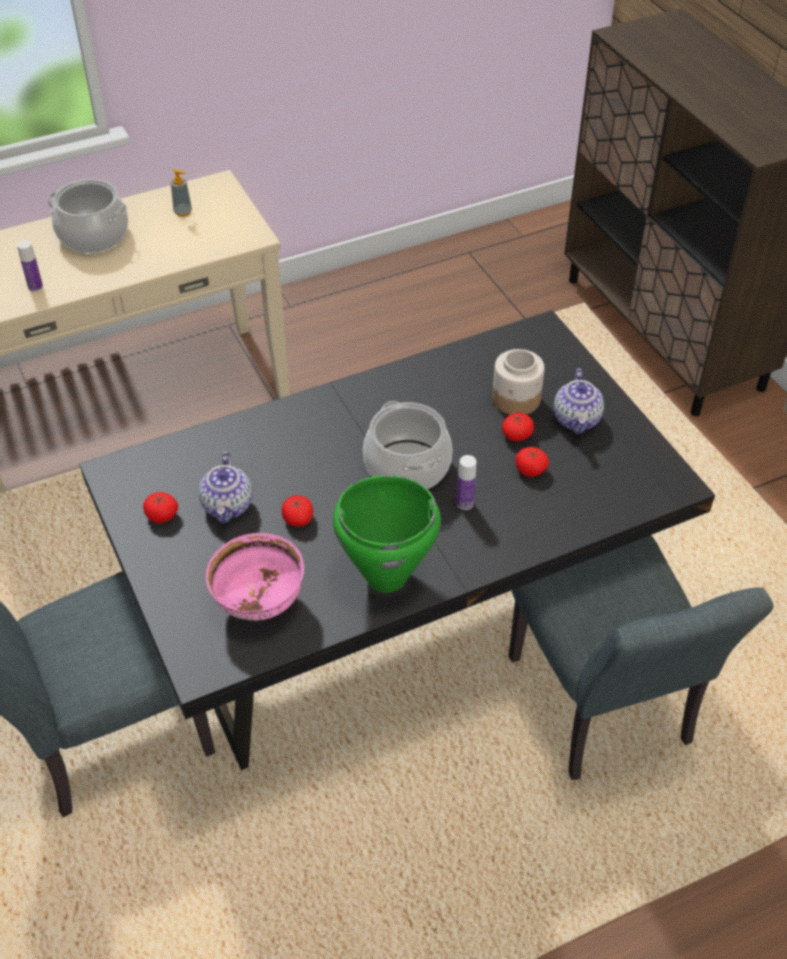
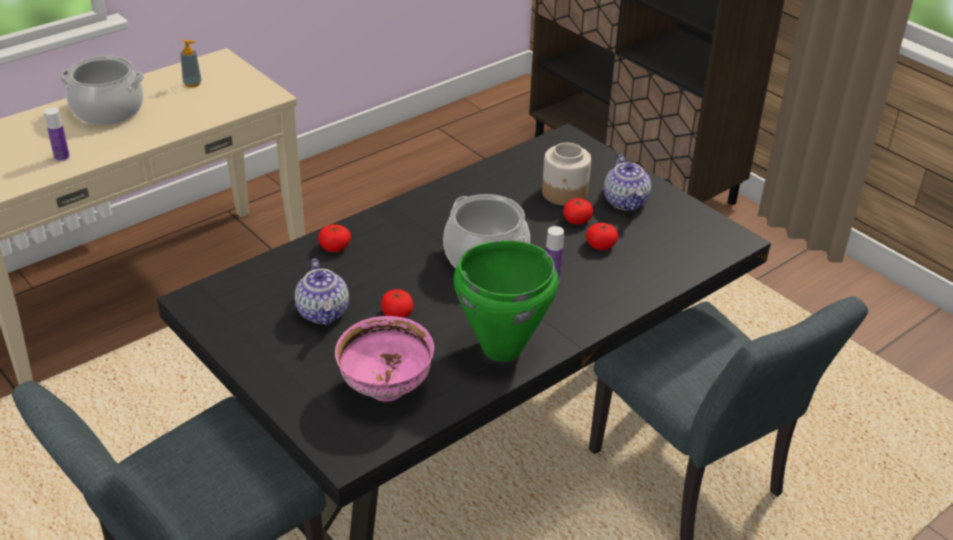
camera: 15 degrees left, 10 degrees down
(162, 515) = (259, 330): tomato -> tomato (335, 247)

